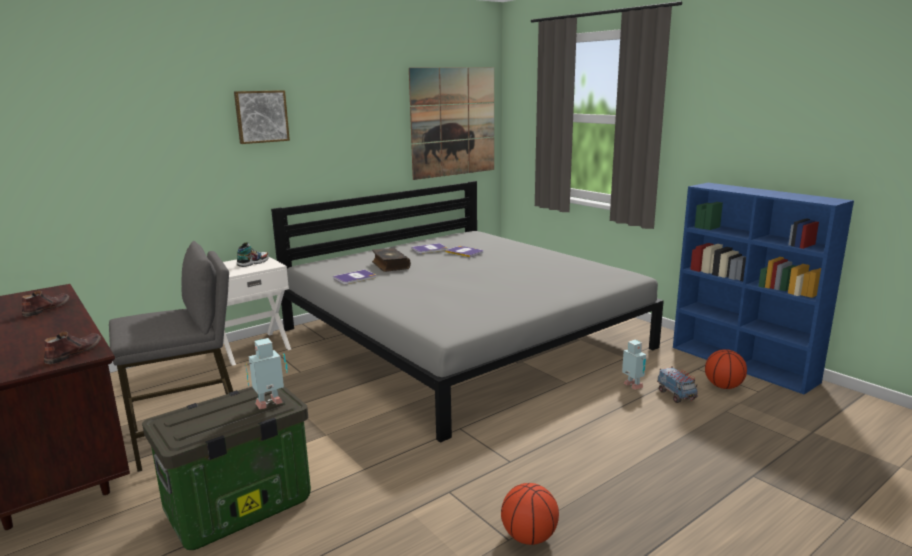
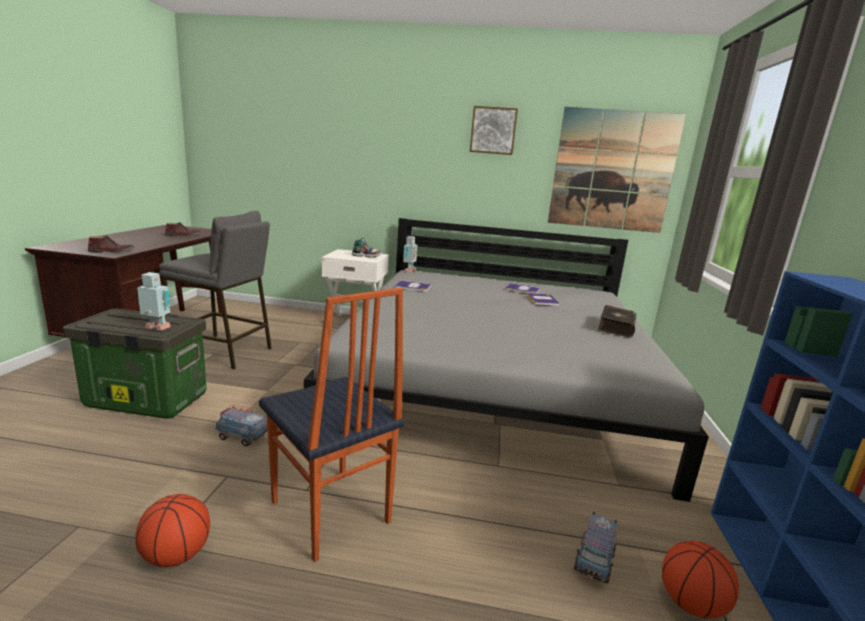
camera: 45 degrees right, 0 degrees up
(261, 116) = (406, 139): picture -> picture (493, 130)
(390, 265) = (459, 289): book -> book (615, 328)
(395, 470) = (242, 437): none -> toy truck
(548, 461) = (329, 513): none -> chair
(632, 386) = (560, 515): toy robot -> toy robot (409, 271)

